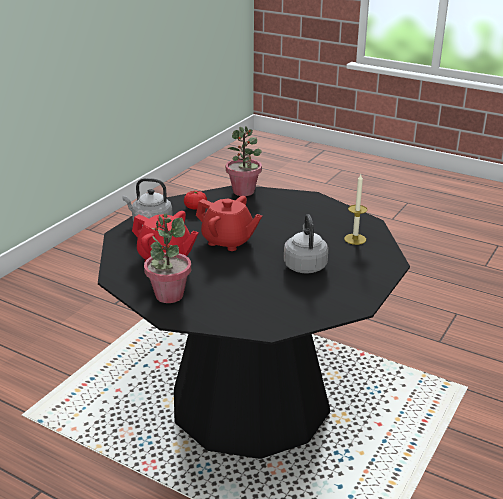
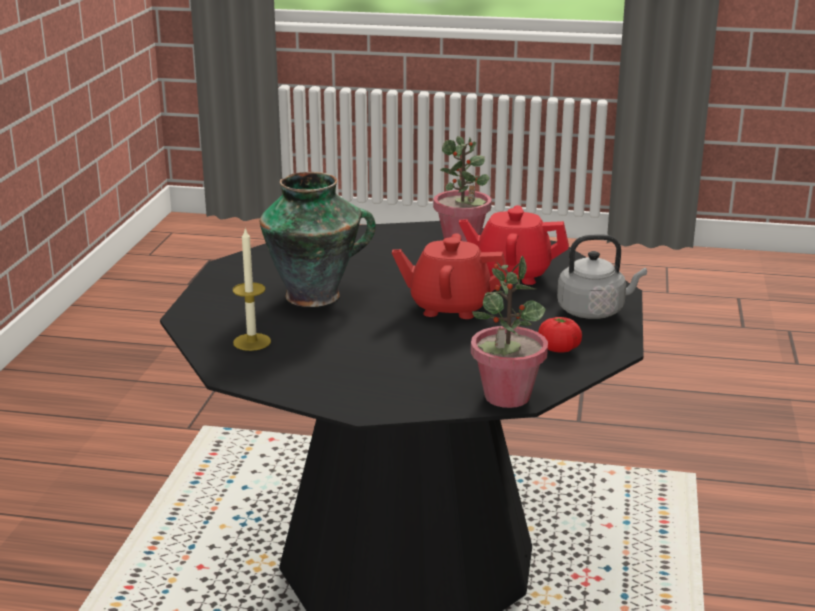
camera: 160 degrees right, 5 degrees down
(304, 265) = (316, 295): grey kettle -> vase

